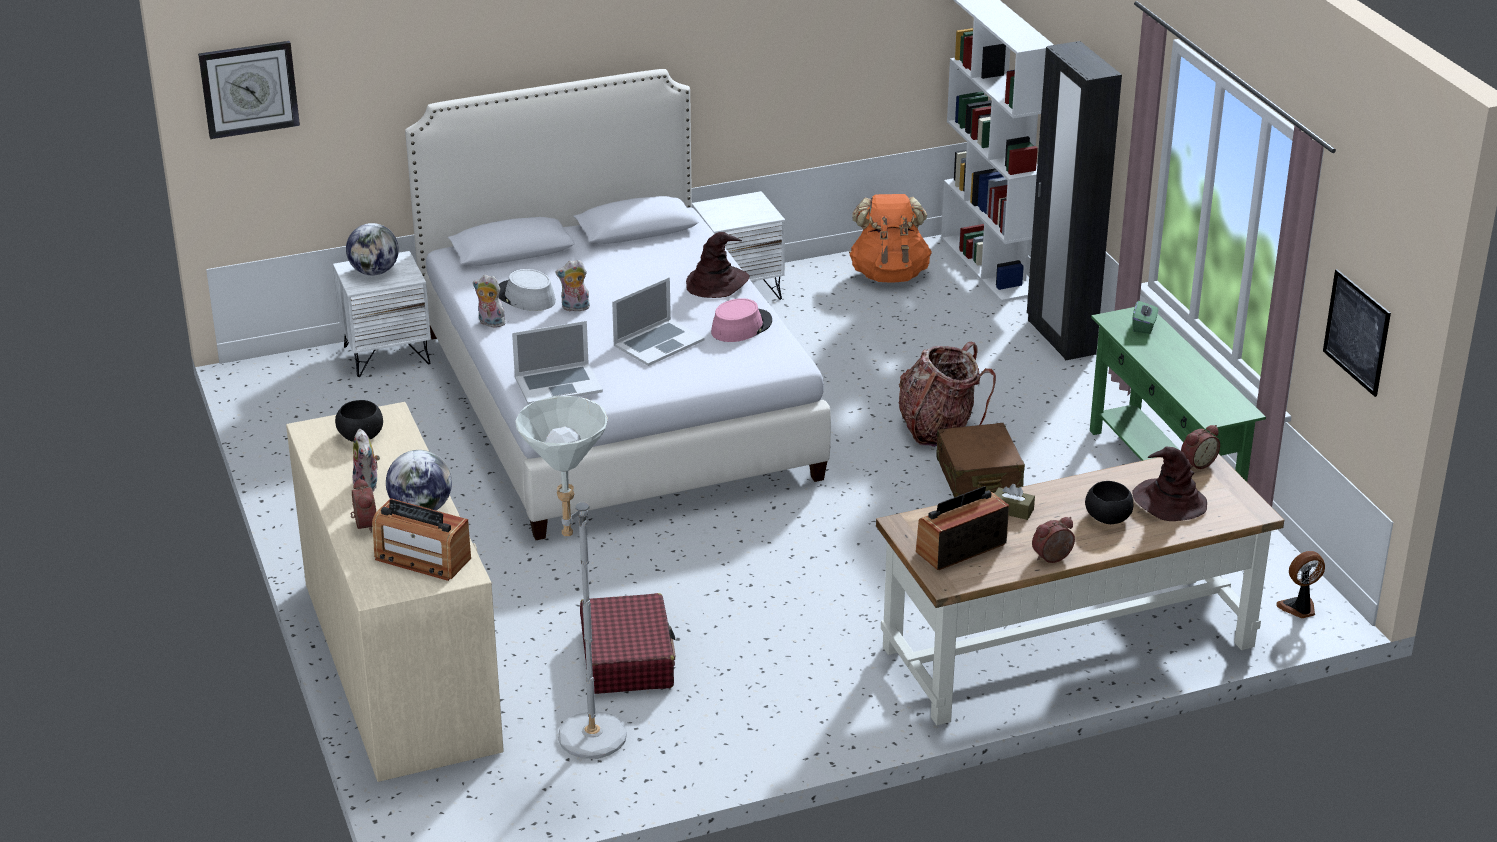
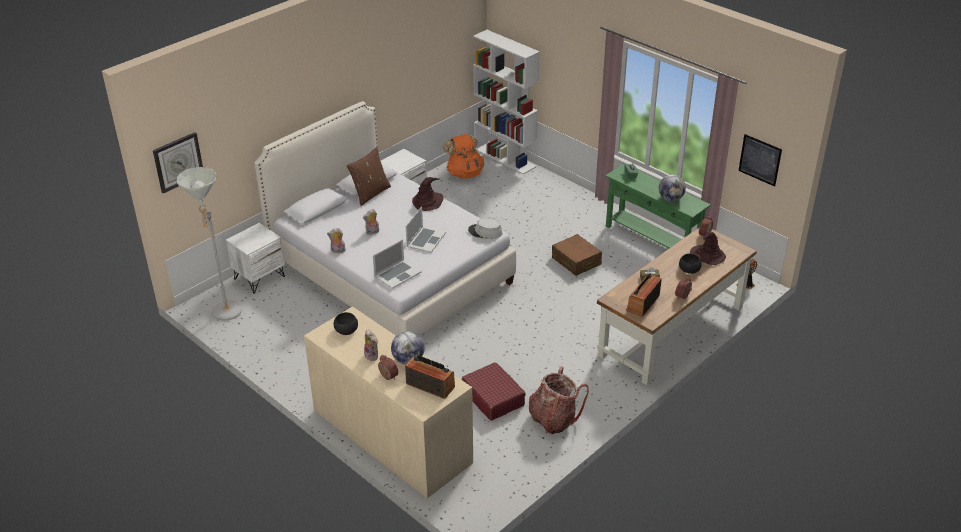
camera: 25 degrees left, 5 degrees up
(374, 272) = (251, 238): globe -> globe (670, 199)
(422, 559) = (430, 385): radio -> radio turned 150 degrees counterclockwise
(525, 297) = (344, 233): grey hat -> grey hat (485, 232)
(582, 745) = (505, 447): grey floor lamp -> grey floor lamp (224, 315)
(627, 246) = (370, 193): none -> brown pillow
(741, 327) = (456, 221): pink hat -> none
(938, 429) = (543, 243): backpack -> backpack (553, 419)
(1060, 337) = (561, 185): black wardrobe -> none

